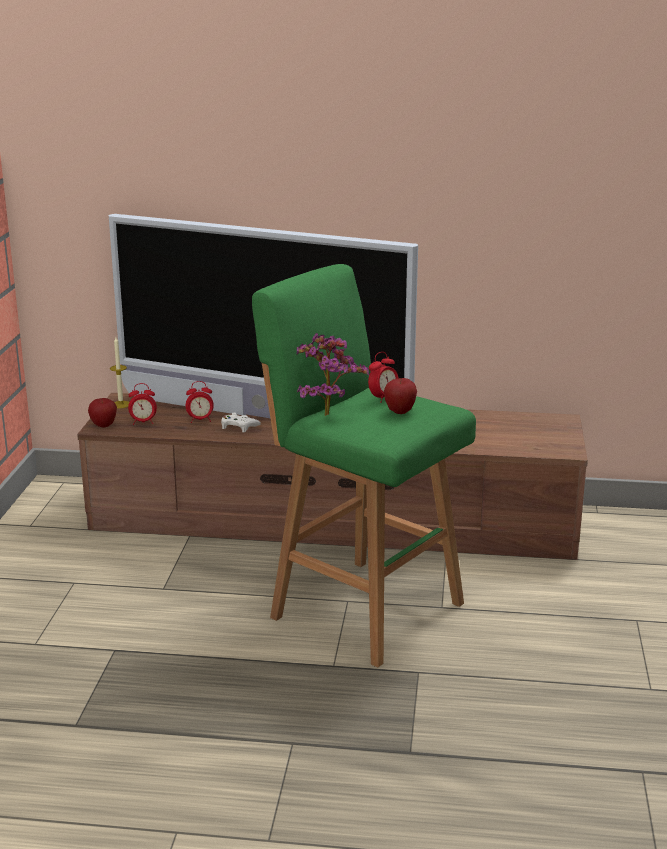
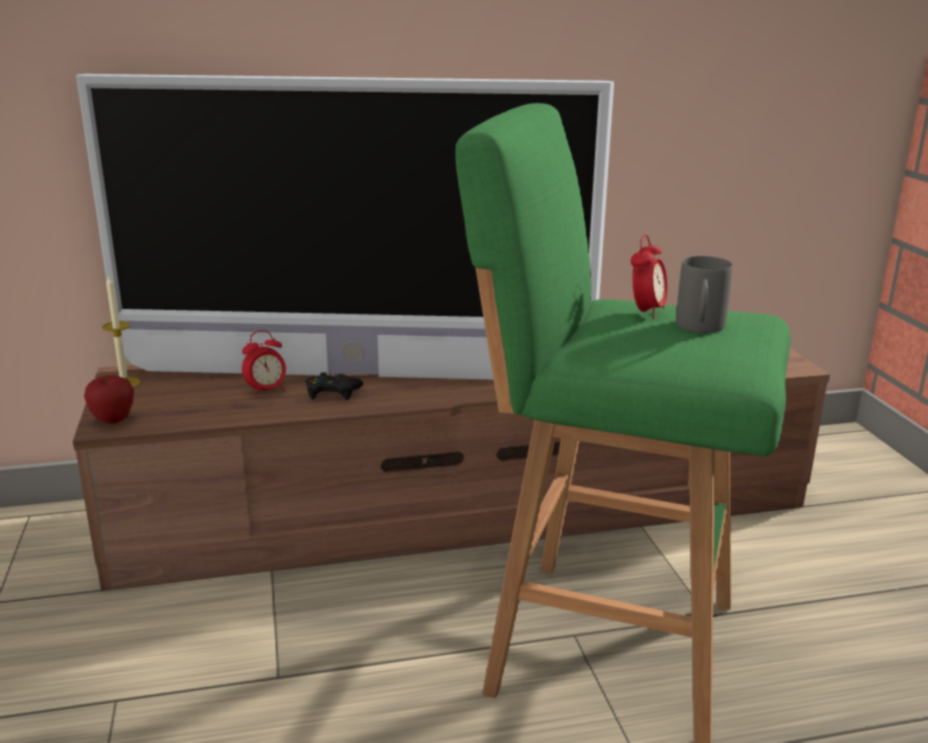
camera: 20 degrees left, 0 degrees up
(143, 422) = (177, 406): alarm clock -> none
(239, 426) = (332, 393): white game controller -> black game controller
(326, 413) = (588, 345): potted plant -> none
(400, 412) = (700, 329): apple -> grey mug

